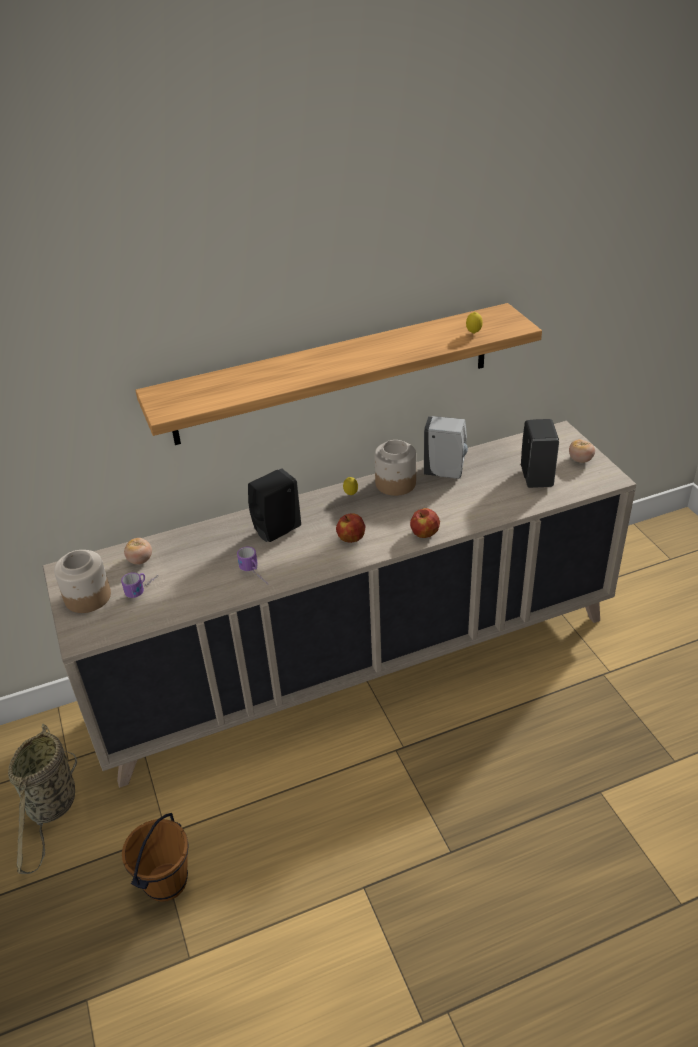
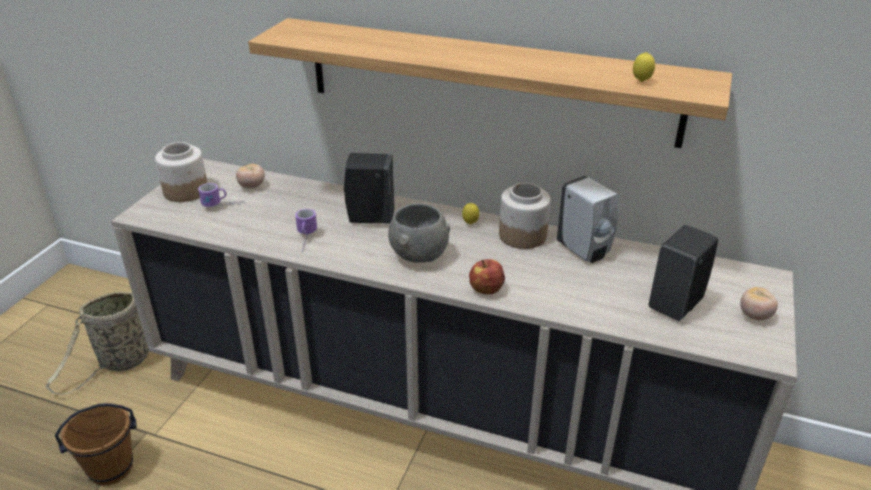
camera: 40 degrees right, 5 degrees down
(351, 538) = (418, 257): apple -> grey bowl

